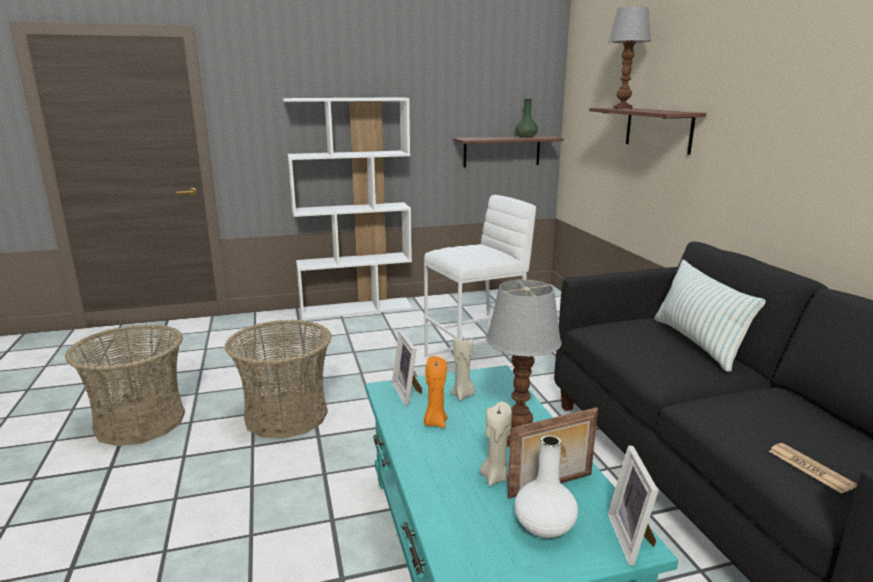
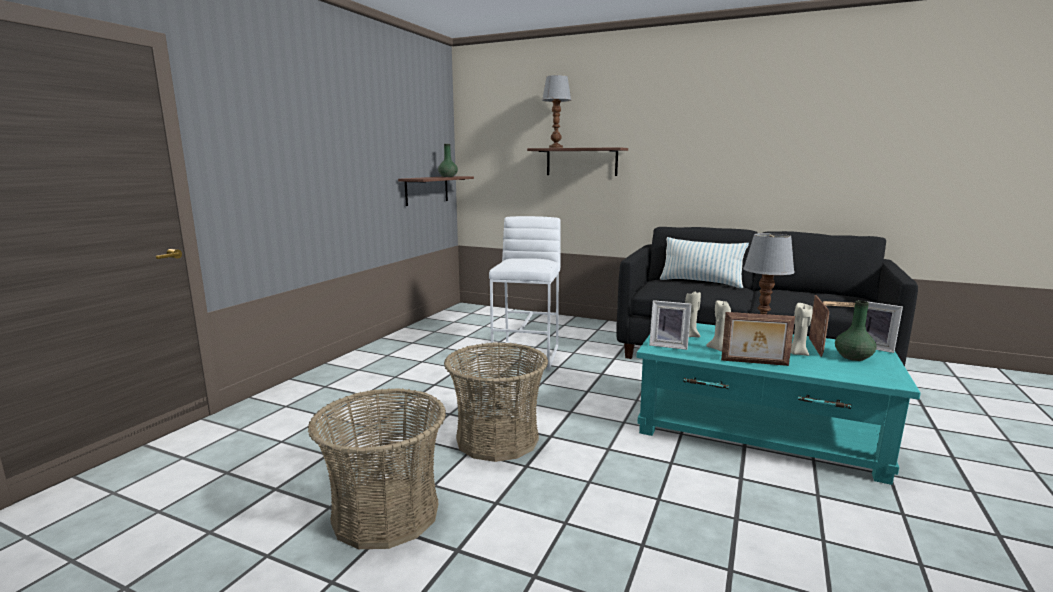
camera: 50 degrees left, 5 degrees down
(356, 308) = (354, 360): white bookcase -> none
(411, 454) = (754, 363): none -> picture frame
(435, 422) = (719, 349): orange candle -> beige candle
(545, 526) = (852, 357): white vase -> green vase

